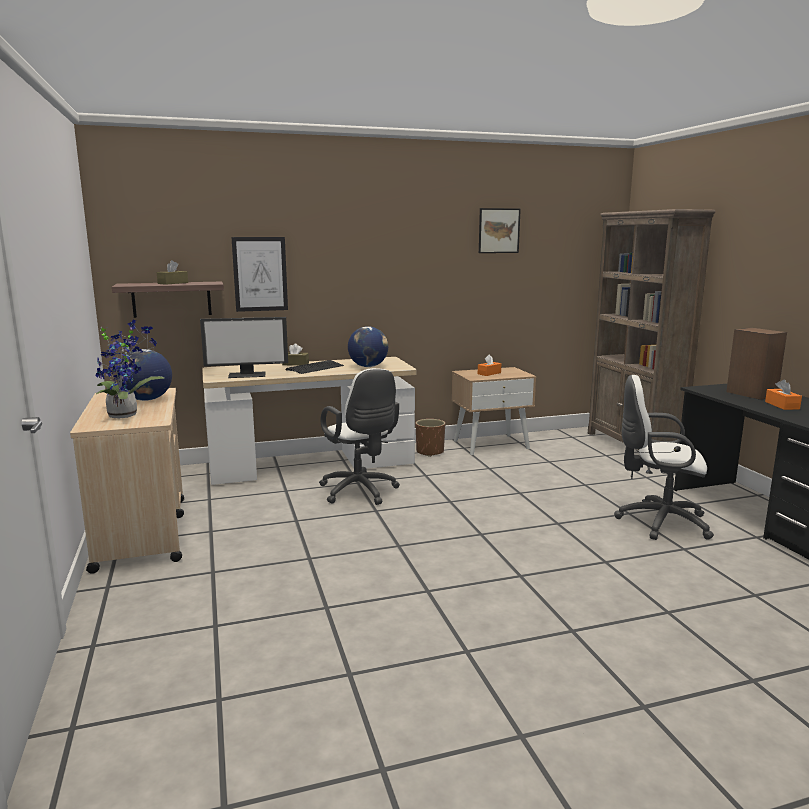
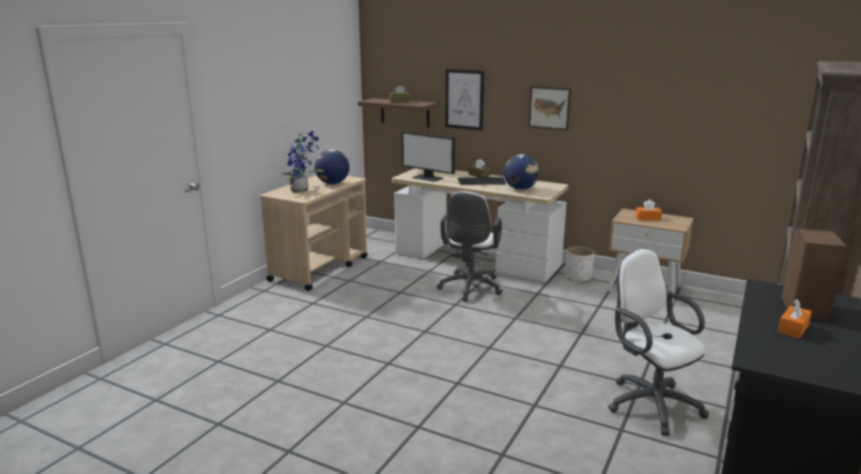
camera: 45 degrees right, 5 degrees up
(430, 452) = (578, 277): brown planter -> white planter
(499, 230) = (690, 74): picture -> picture (549, 108)

